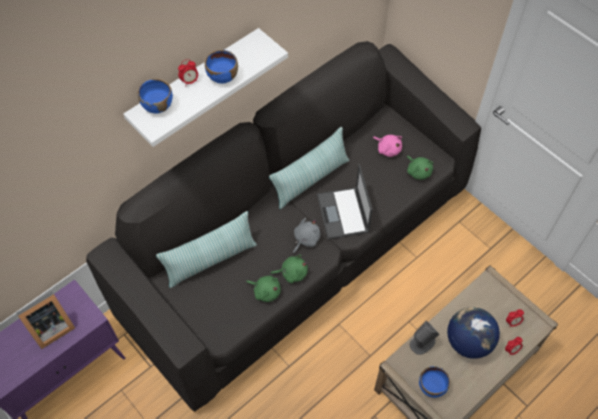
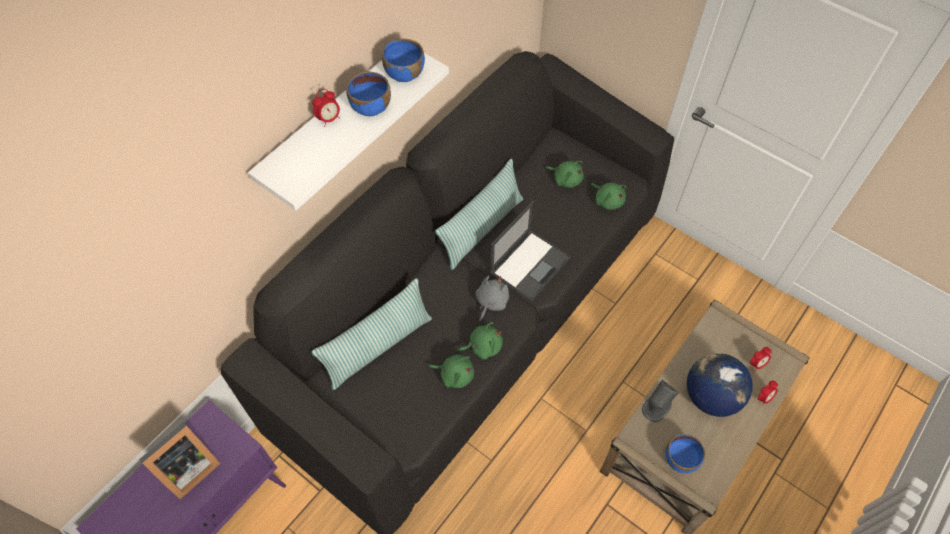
camera: 10 degrees left, 0 degrees up
(158, 105) = (292, 155): blue bowl -> blue bowl (404, 73)
(343, 214) = (530, 264): laptop -> laptop turned 120 degrees counterclockwise
(388, 149) = (566, 179): pink plush toy -> green plush toy

